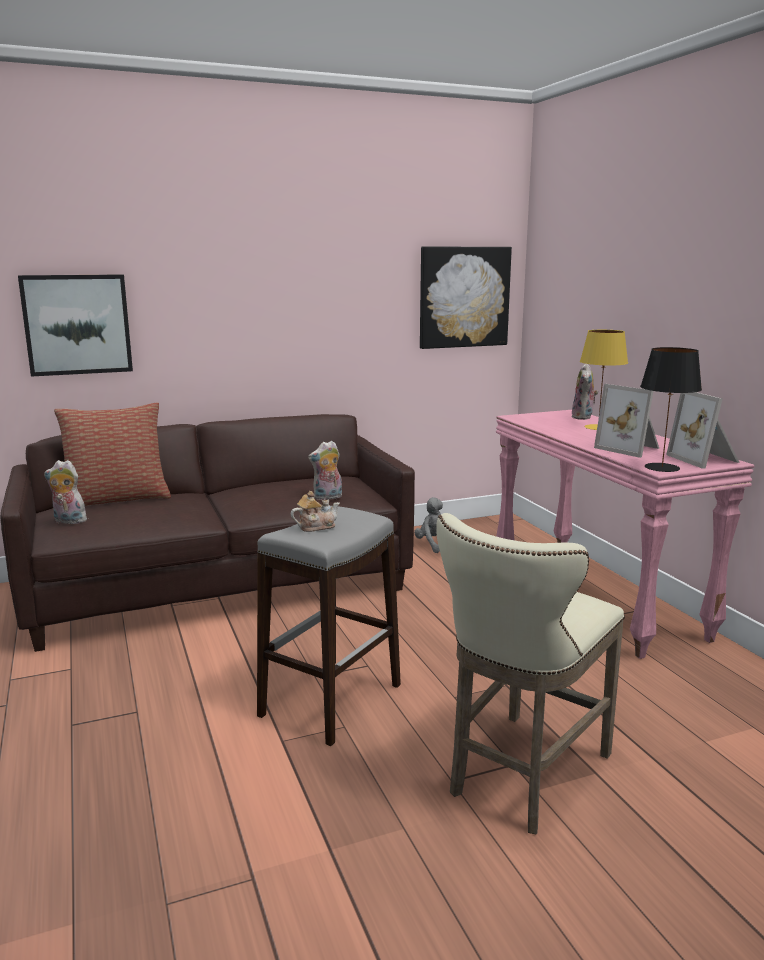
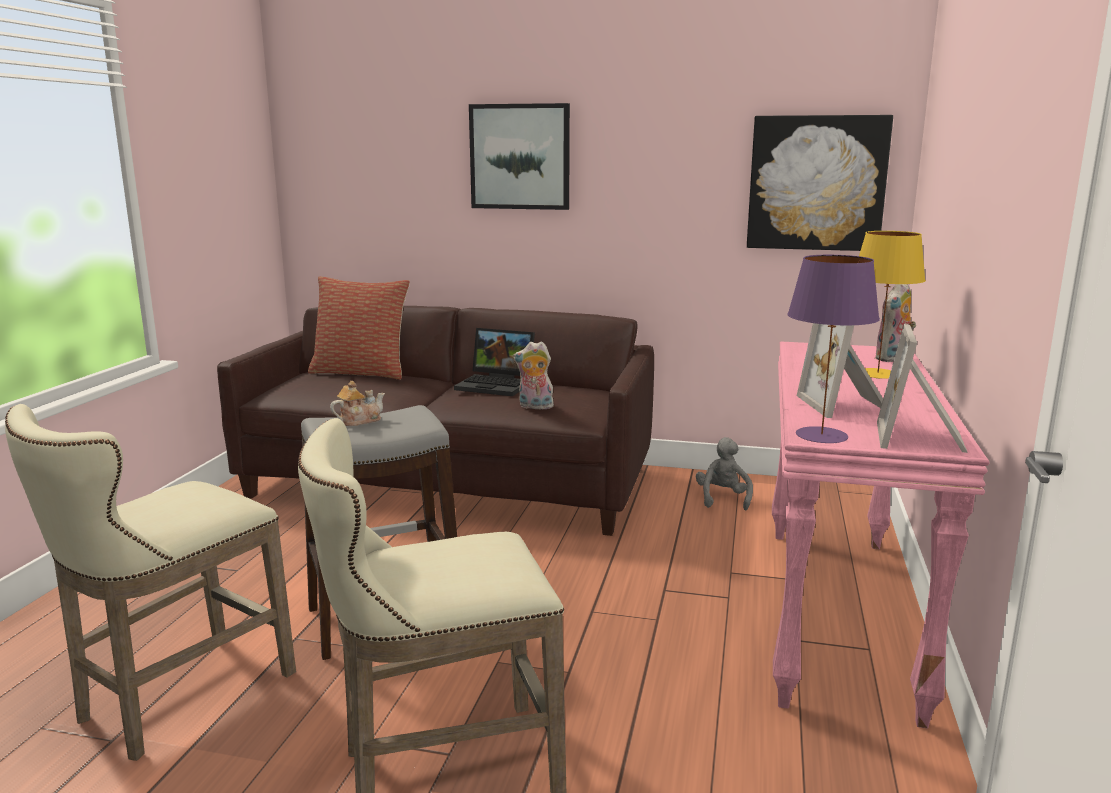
camera: 35 degrees right, 0 degrees up
(68, 521) = (294, 383): plush toy -> none
(77, 324) = (370, 197): picture -> picture (520, 157)
(256, 825) = (175, 699): none -> beige stool
(267, 486) = (497, 385): none -> laptop
(315, 527) = (359, 421): teapot -> teapot turned 45 degrees counterclockwise
(662, 468) = (821, 435): black table lamp -> purple table lamp

